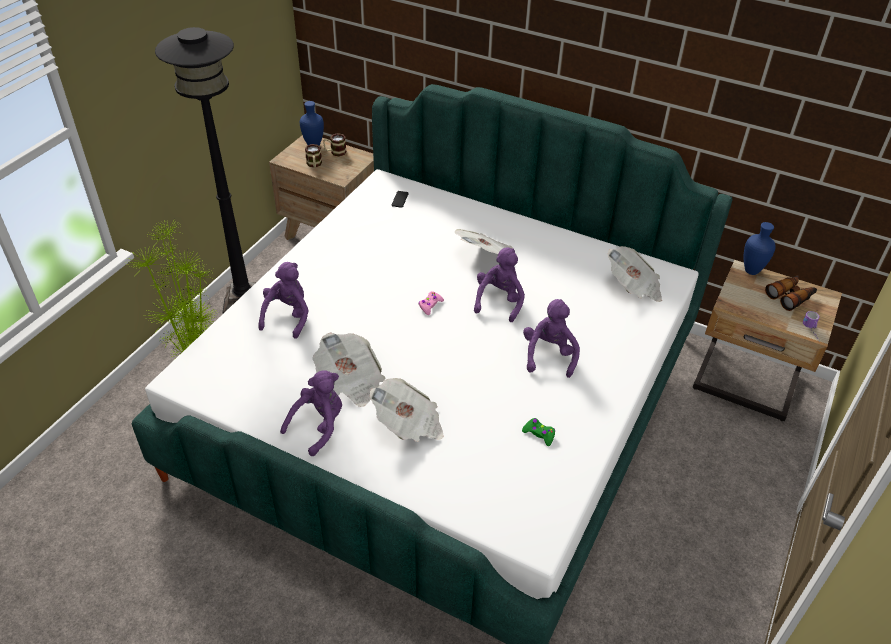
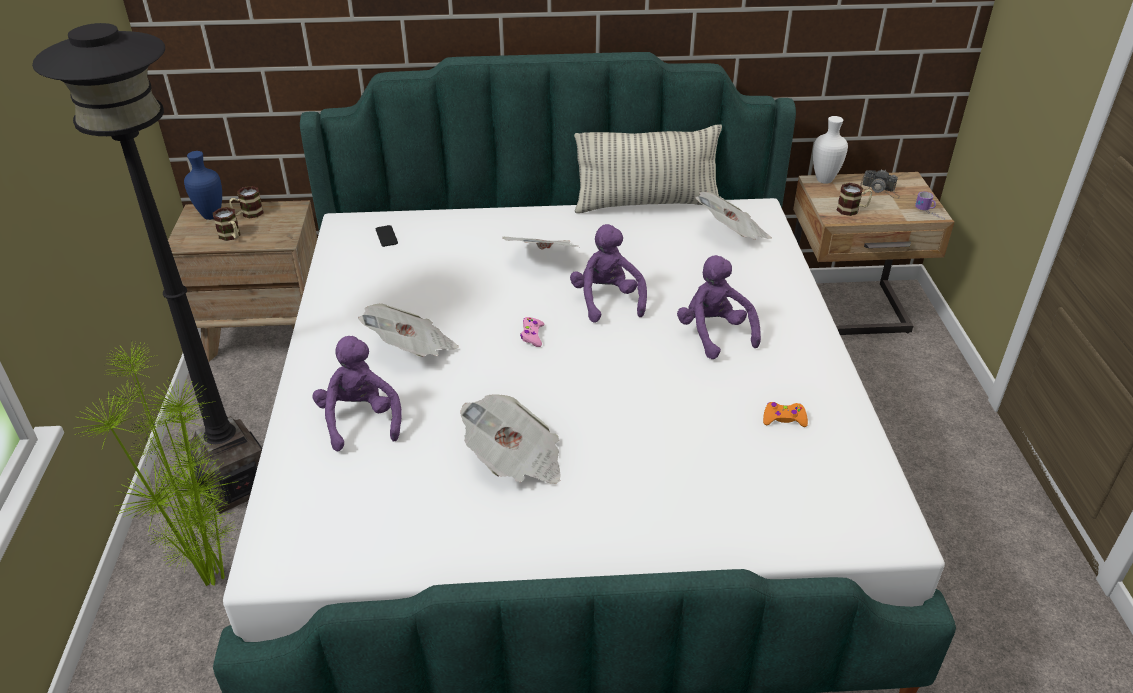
camera: 30 degrees left, 5 degrees down
(319, 426) = (524, 531): purple plush toy -> none
(409, 424) = (633, 476): newspaper -> newspaper (412, 350)
(539, 434) = (784, 419): green game controller -> orange game controller
(593, 240) = (646, 204): none -> pillow
(749, 304) = (852, 210): none -> mug
(751, 270) = (824, 179): blue vase -> white vase
(790, 296) = (880, 190): binoculars -> camera

